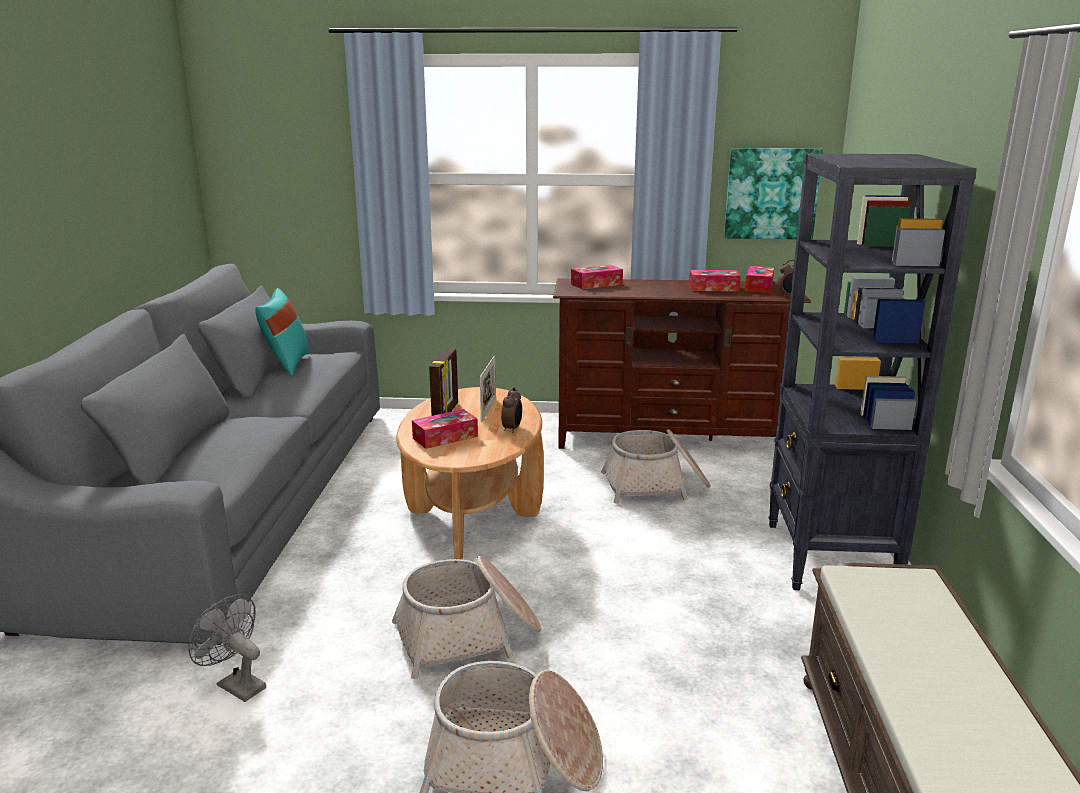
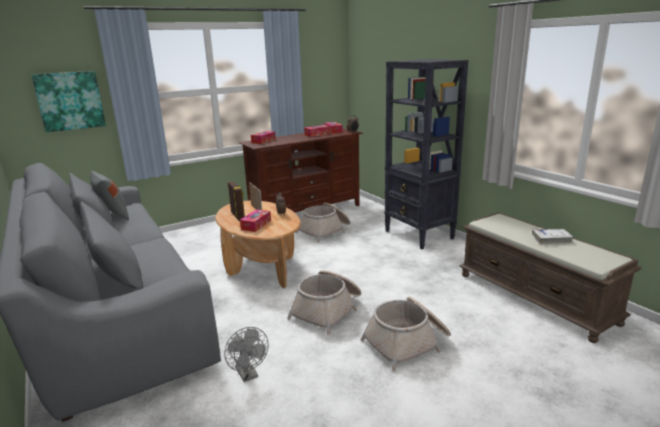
camera: 35 degrees left, 0 degrees up
(236, 685) = (248, 375): grey fan -> grey fan turned 120 degrees counterclockwise
(286, 364) = (113, 216): turquoise pillow -> grey pillow
(771, 193) = (324, 88): picture -> picture (70, 101)
(957, 683) = (551, 239): none -> white book

